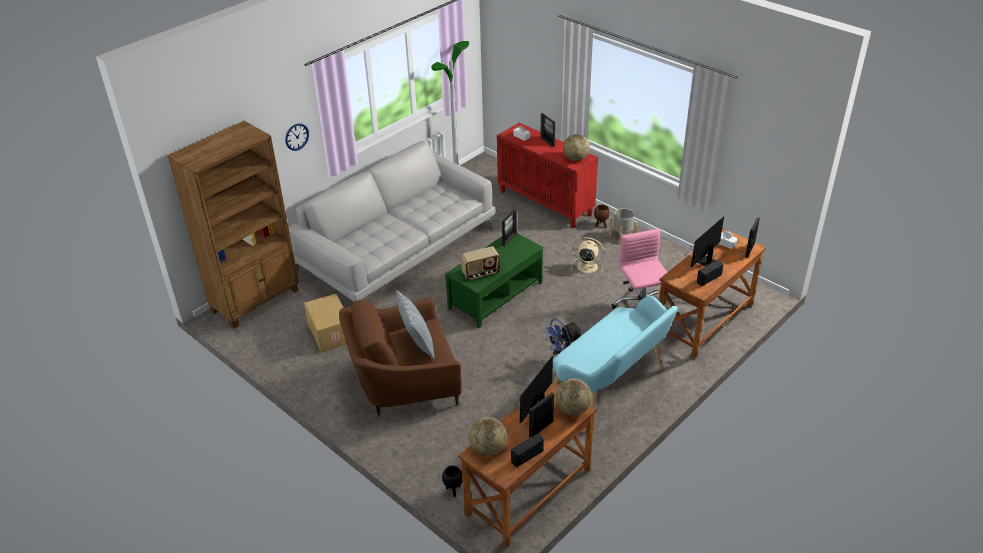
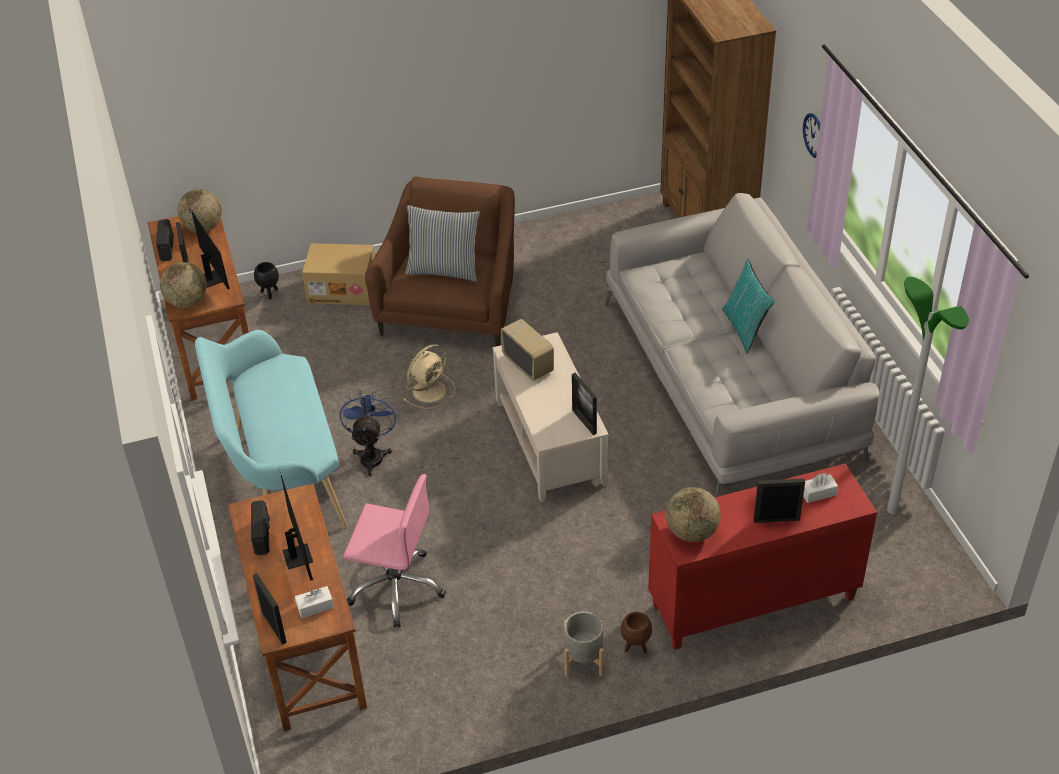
camera: 120 degrees right, 5 degrees up
(329, 333) = (593, 272): cardboard box -> cardboard box (343, 288)
(394, 212) = (745, 329): none -> turquoise pillow
(480, 273) = (528, 364): radio -> radio turned 135 degrees clockwise
(495, 295) = (550, 441): green coffee table -> beige coffee table
(586, 266) = (538, 571): beige fan -> beige fan (430, 390)

